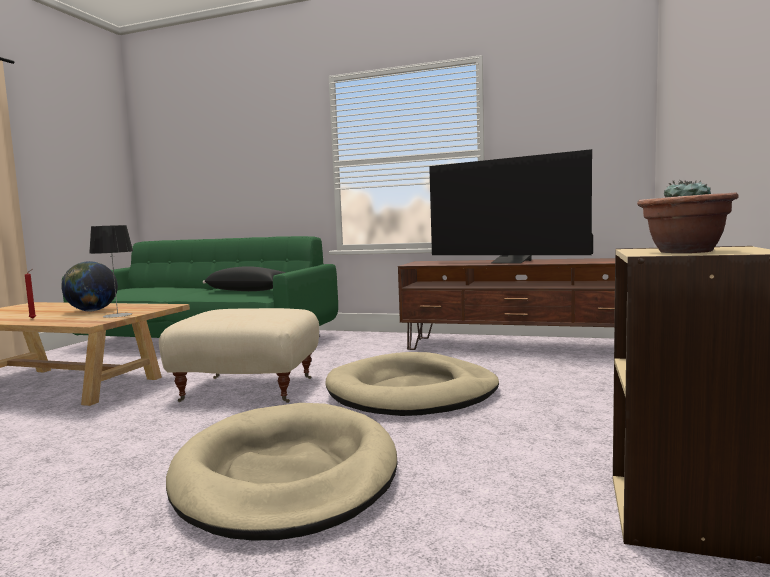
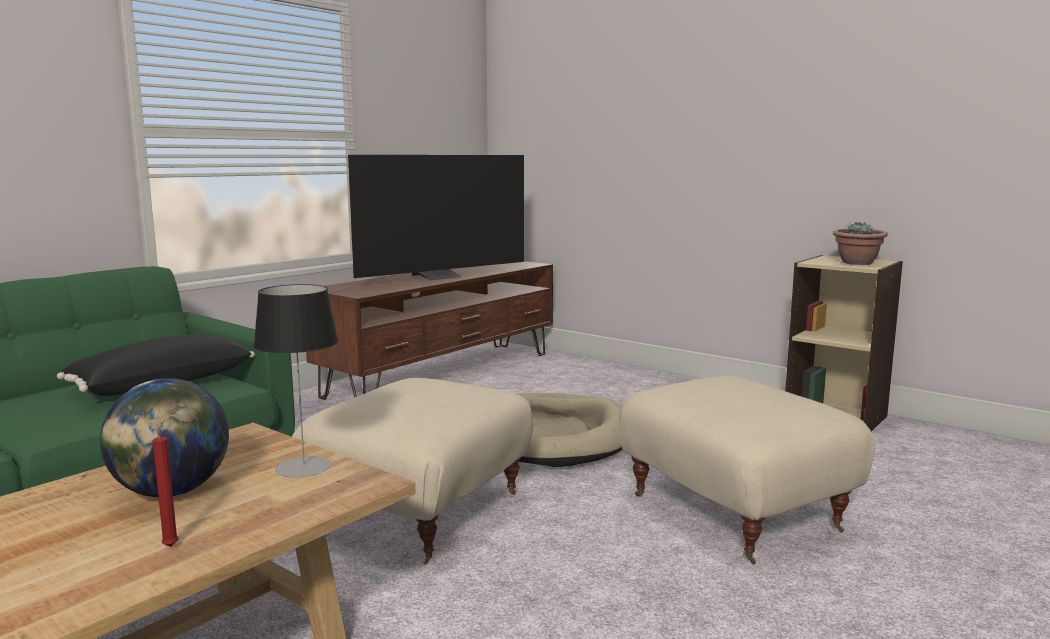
camera: 70 degrees left, 5 degrees up
(286, 475) = (736, 512): beige dog bed -> beige ottoman

